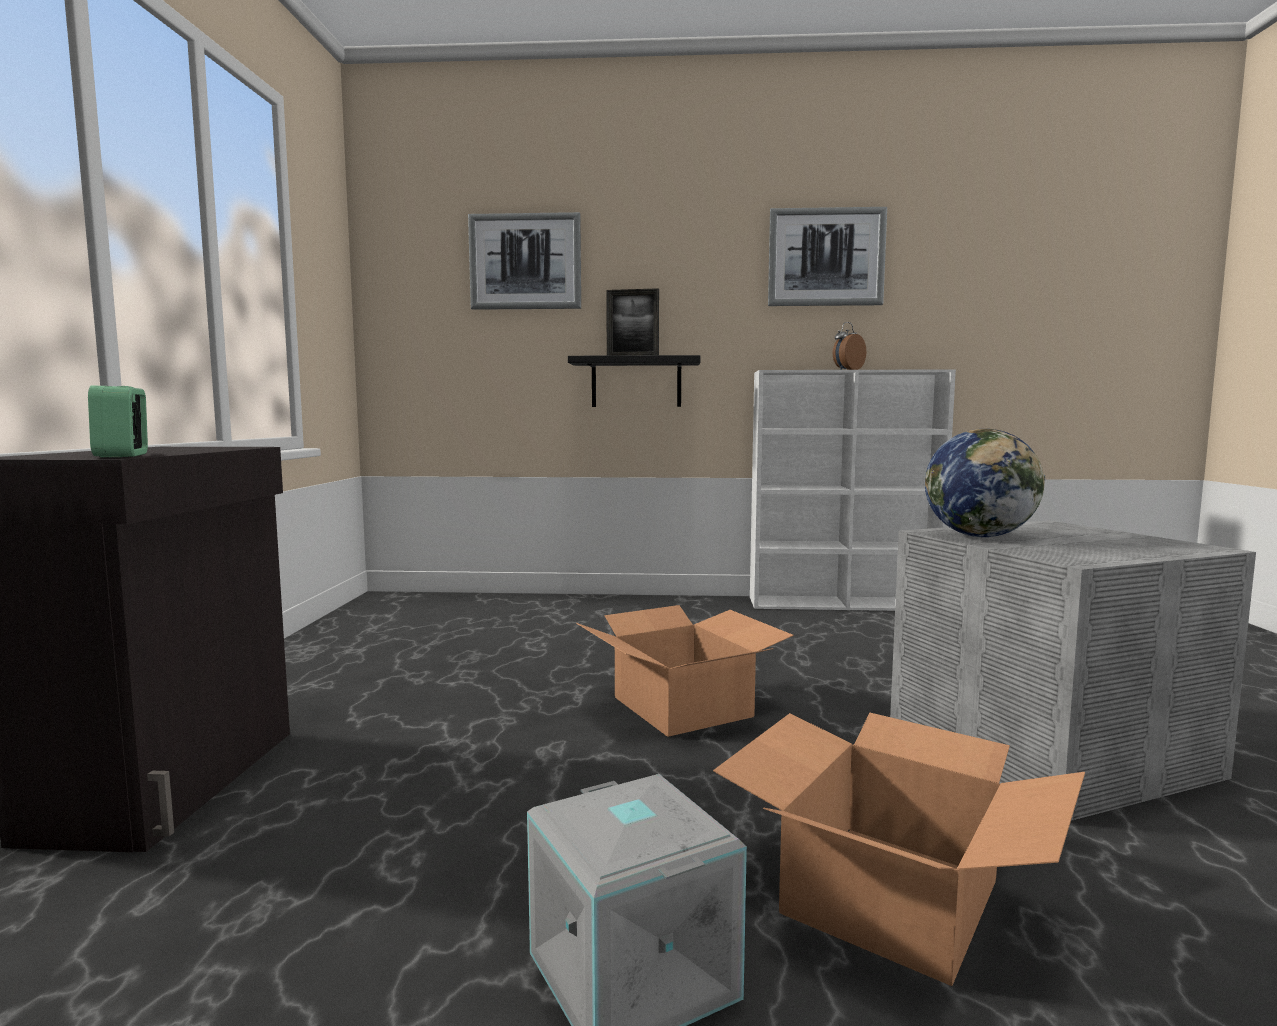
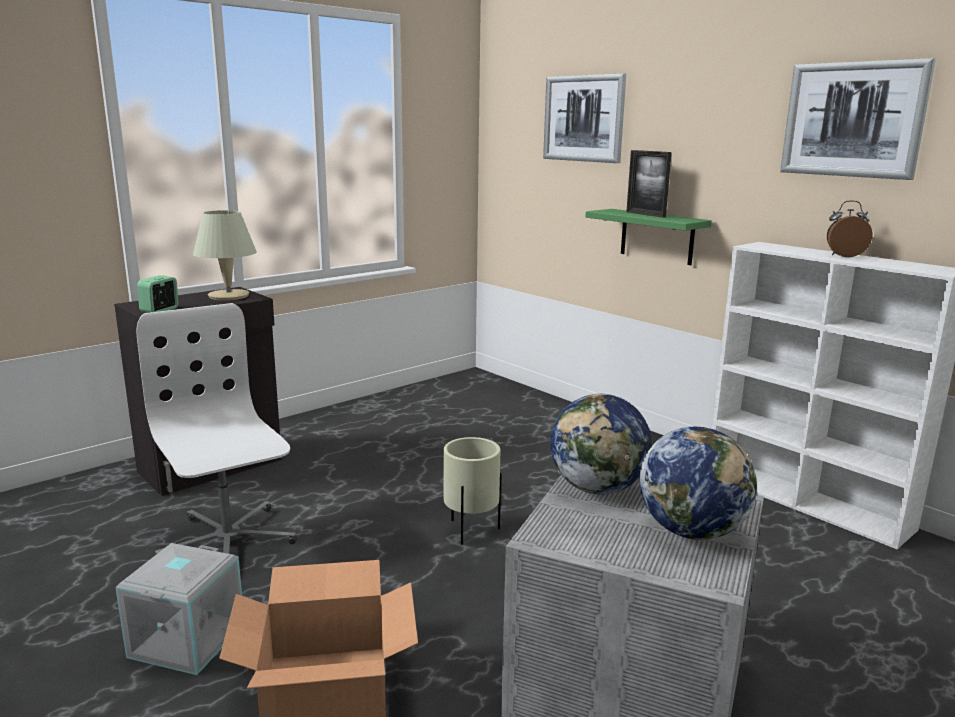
camera: 45 degrees right, 10 degrees up
(190, 448) = (229, 296): none -> beige table lamp
(415, 844) = (227, 541): none -> white office chair
(636, 382) = (657, 236): black shelf -> green shelf
(683, 706) = (471, 531): cardboard box -> beige planter
(1101, 537) = (692, 531): none -> globe

